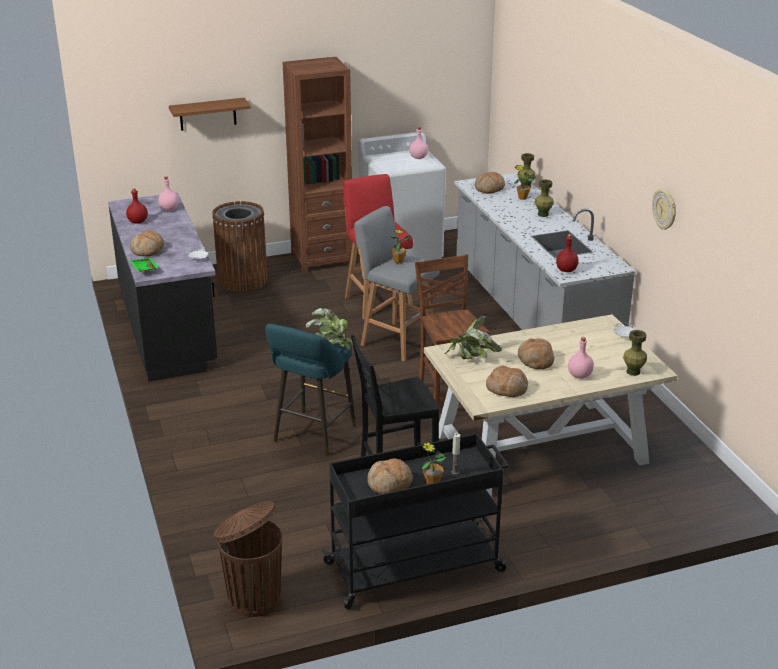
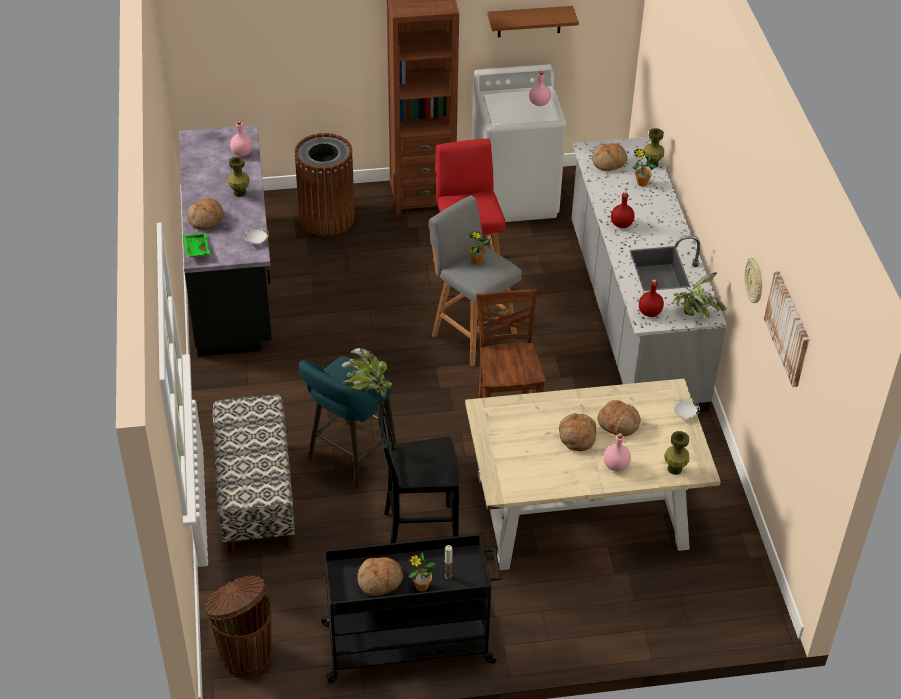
camera: 10 degrees right, 15 degrees up
(137, 221) = (204, 170): red bottle -> red bottle (621, 224)
(207, 114) = (297, 38): brown shelf -> brown shelf (529, 21)
(230, 473) = (255, 496): none -> bench
(471, 359) = (510, 424): potted plant -> potted plant (694, 313)
(507, 388) = (533, 473): bread -> bread (618, 423)
(543, 214) = (655, 215): green vase -> green vase (239, 193)
(716, 220) = (788, 328): none -> picture

